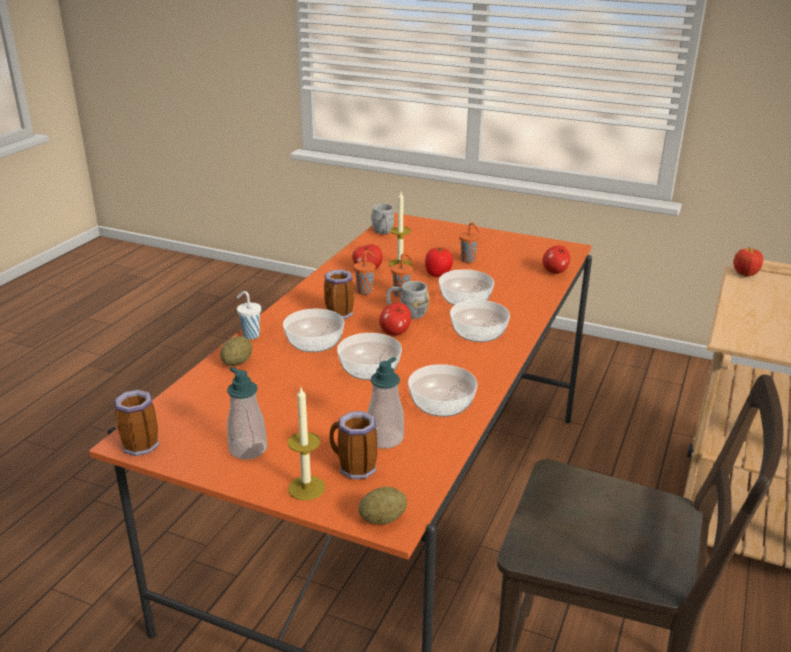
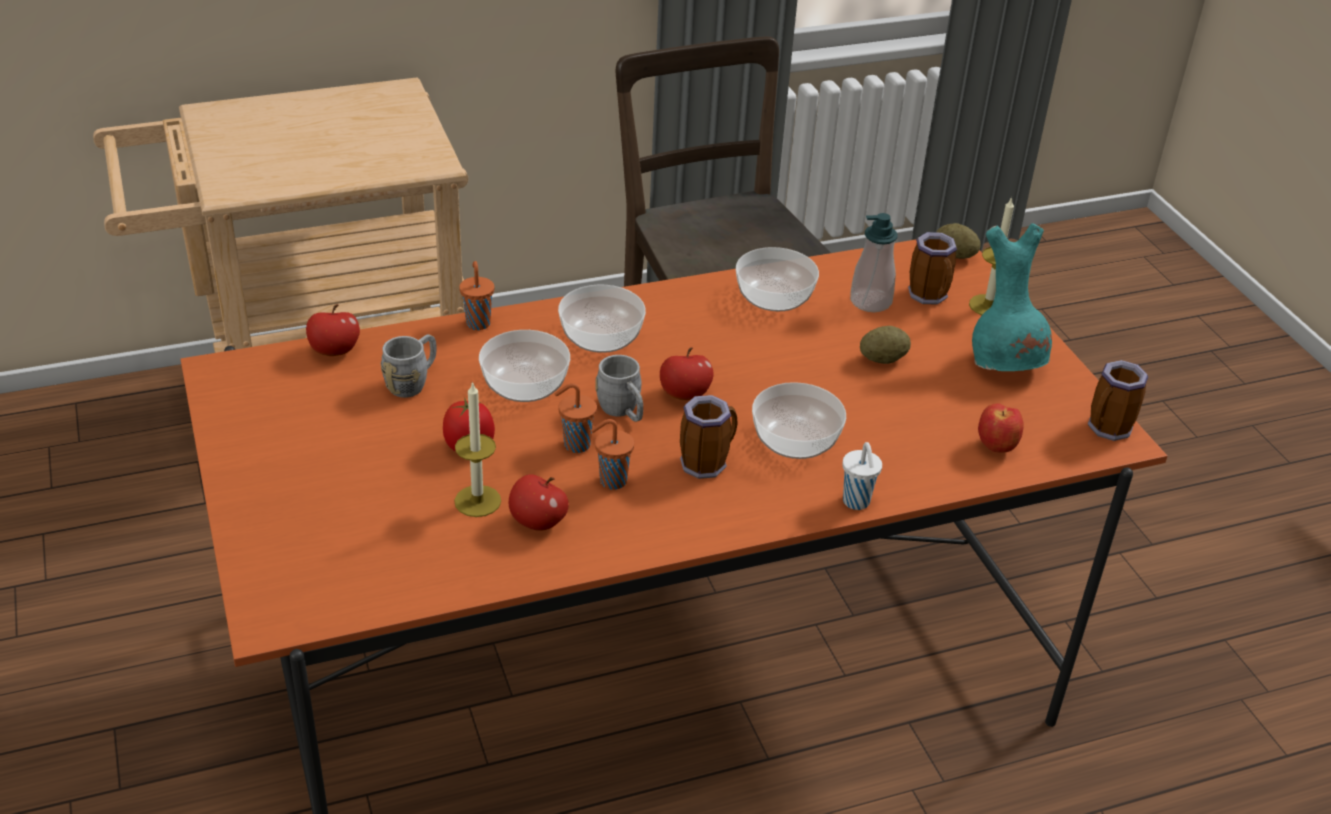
camera: 135 degrees left, 10 degrees up
(237, 362) = (916, 469): potato -> potato (882, 359)
(248, 449) = (1006, 364): soap dispenser -> turquoise vase
(368, 369) = (785, 370): bowl -> none
(383, 232) = (361, 596): grey mug -> grey mug (413, 382)
(468, 260) = (380, 442): orange cup -> orange cup (478, 322)
(744, 275) = (229, 188): apple -> apple (996, 447)

